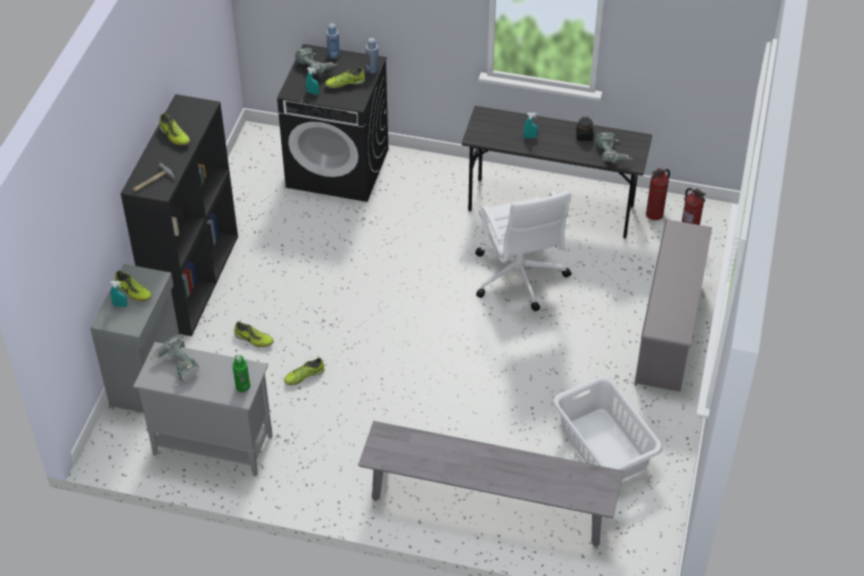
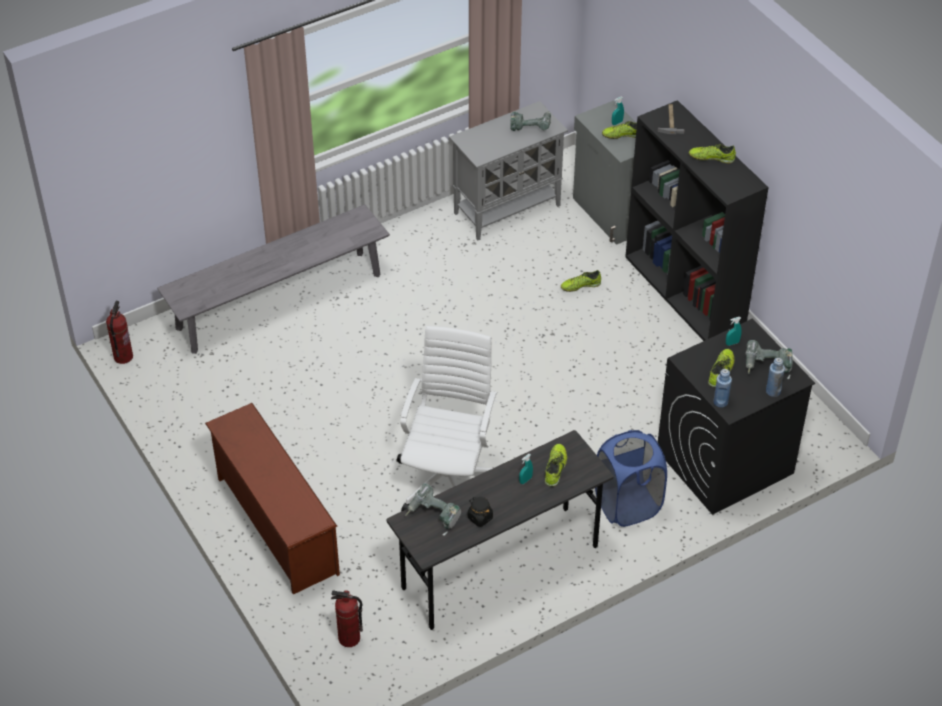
camera: 135 degrees right, 0 degrees up
(243, 386) = (471, 144): green bottle -> none
(304, 376) = (510, 289): shoe -> shoe (555, 468)
(429, 187) = (627, 505): none -> blue laundry basket
(519, 278) = (449, 479): white office chair -> white office chair turned 75 degrees clockwise
(603, 447) = (237, 394): white laundry basket -> none
(654, 214) = (401, 635): fire extinguisher -> fire extinguisher (123, 356)
(669, 331) = (275, 525): grey shoe rack -> brown shoe rack

